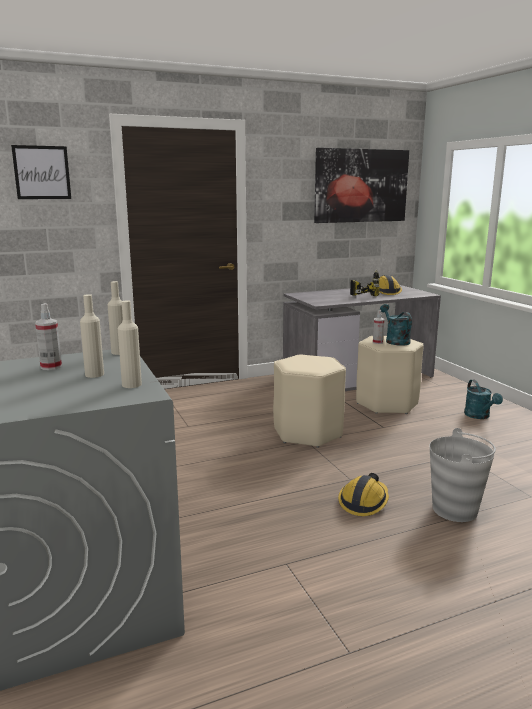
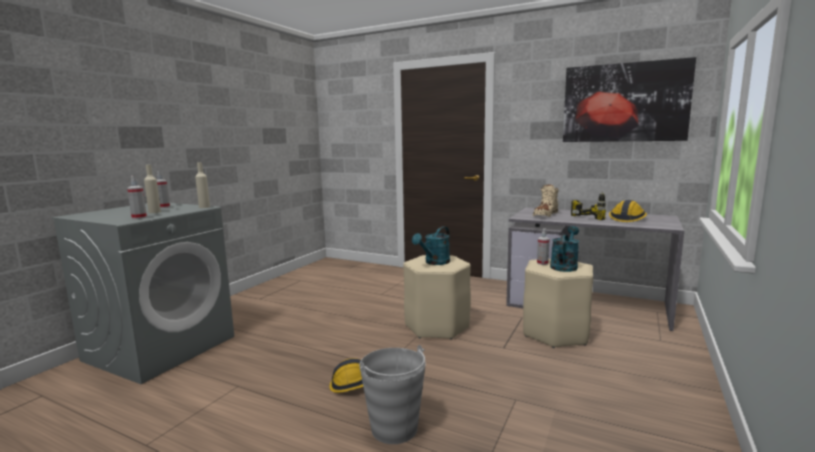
camera: 50 degrees right, 5 degrees down
(42, 172) = (354, 106): picture -> none
(131, 384) = (139, 218): beige bottle -> spray bottle
(328, 298) = (545, 215): none -> beige boot
(479, 416) = (631, 382): turquoise watering can -> turquoise watering can (434, 262)

